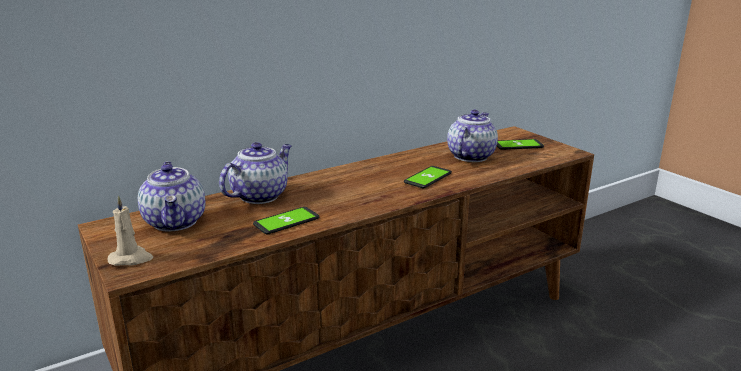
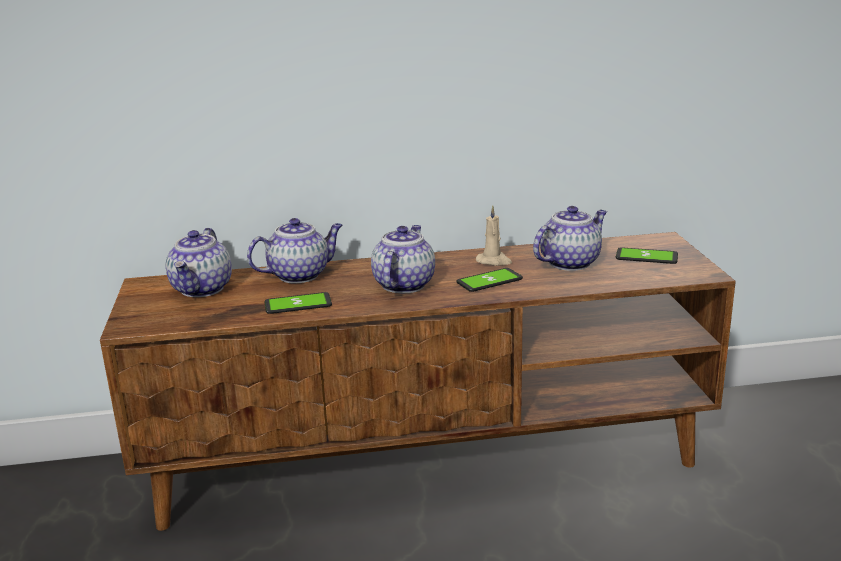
camera: 25 degrees right, 0 degrees up
(131, 259) = (139, 316): beige candle -> beige candle (494, 261)
(362, 190) = (403, 284): none -> teapot

